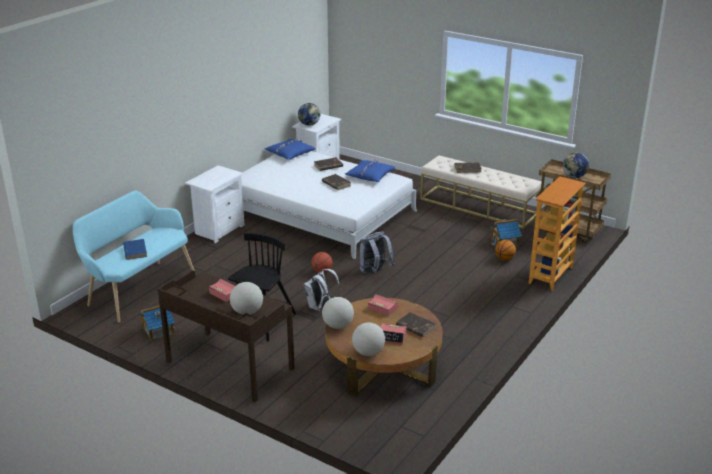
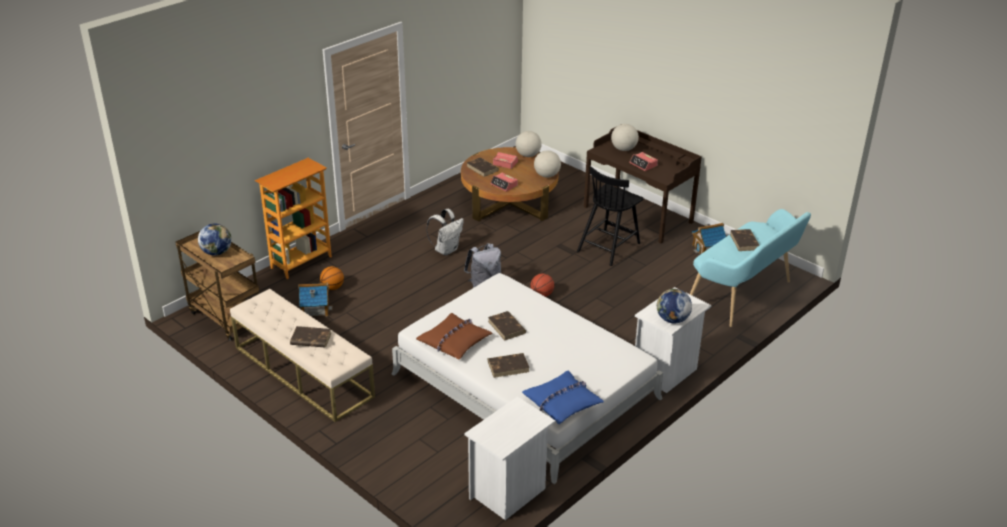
camera: 170 degrees left, 5 degrees up
(135, 251) = (744, 242): blue book -> brown book
(309, 124) = (524, 420): globe -> globe (672, 320)
(320, 307) = (552, 255): white backpack -> white backpack (446, 250)
(370, 175) = (454, 342): blue pillow -> brown pillow

